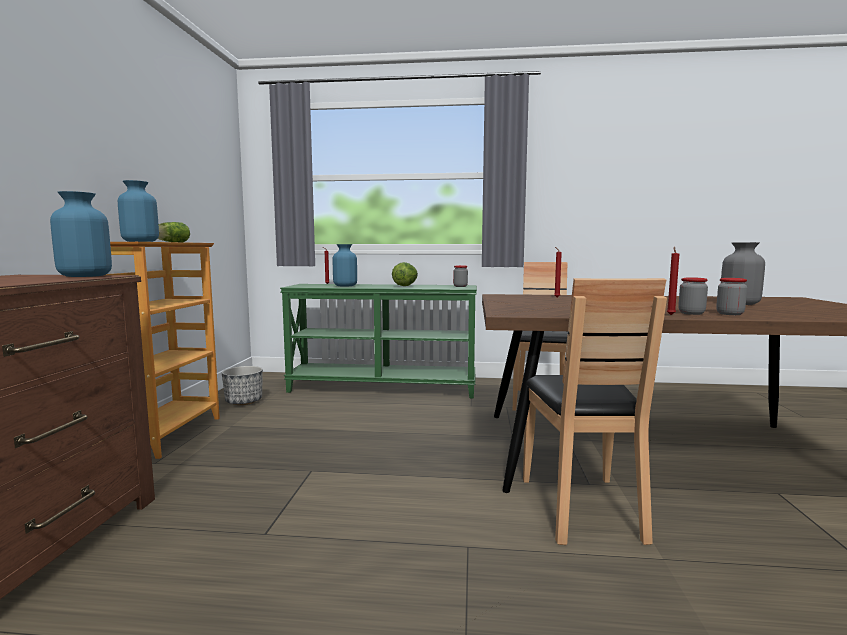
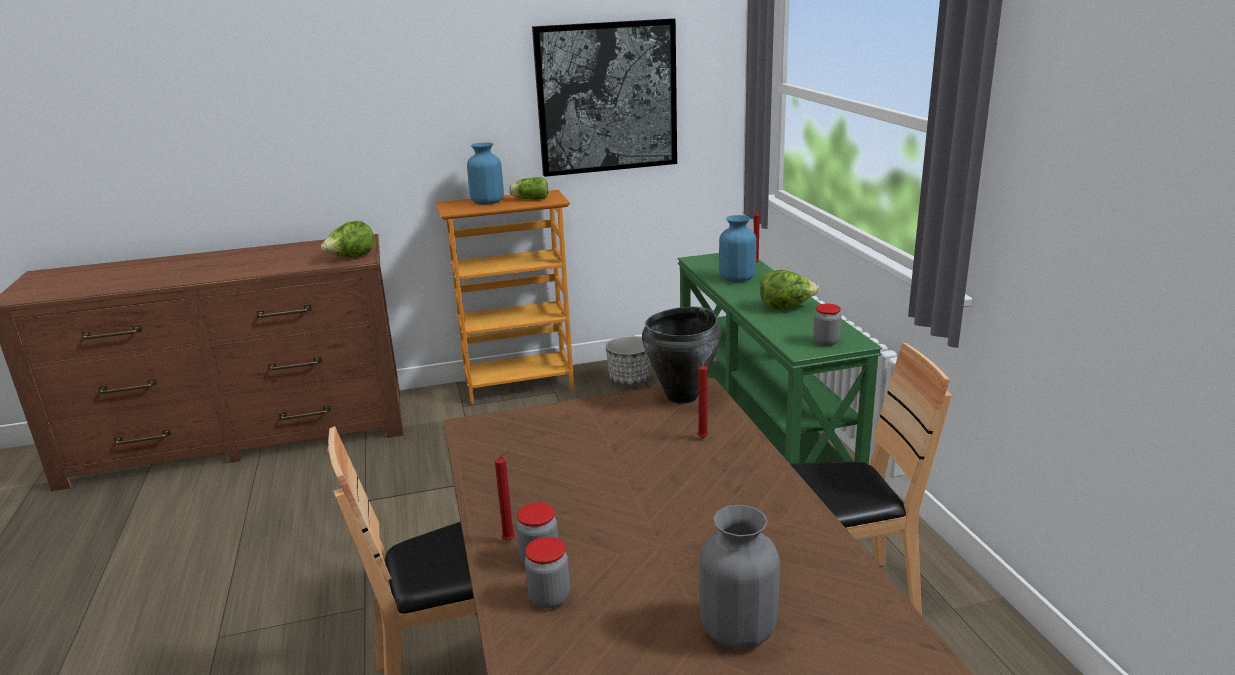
camera: 70 degrees right, 15 degrees up
(85, 276) = (351, 257): blue vase -> lettuce
(186, 170) = (607, 98): none -> picture
(502, 296) = (683, 396): none -> black cooking pot

